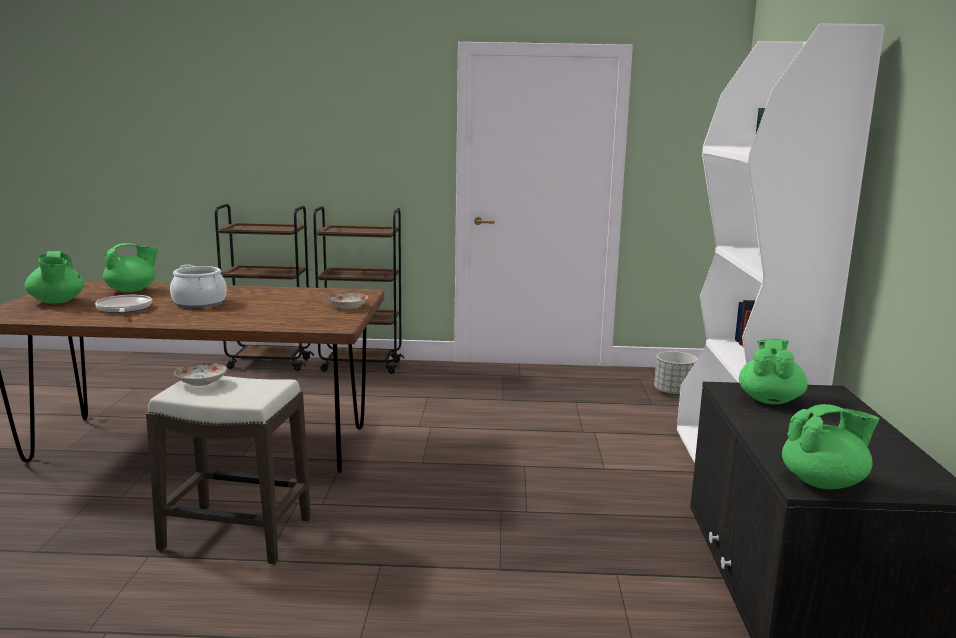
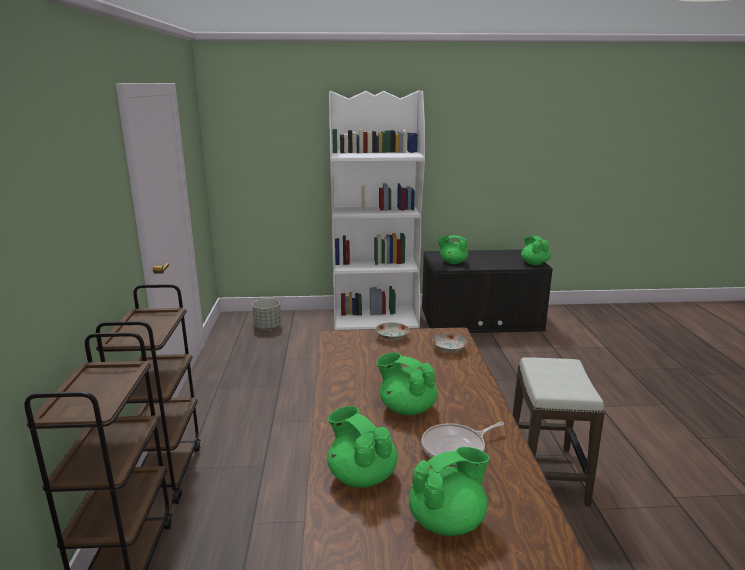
camera: 95 degrees left, 5 degrees up
(199, 302) = (406, 408): cooking pot -> green teapot
(202, 382) = (558, 387): plate -> plate (448, 349)

